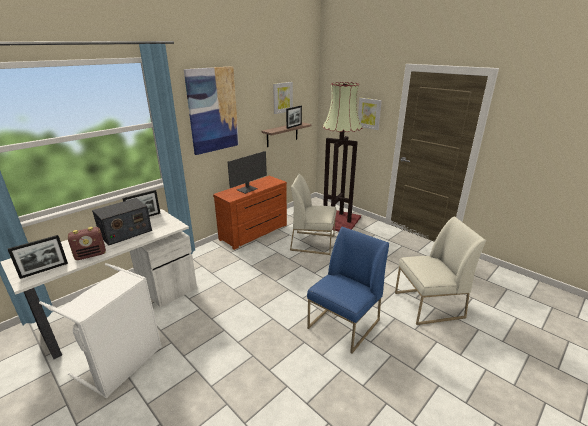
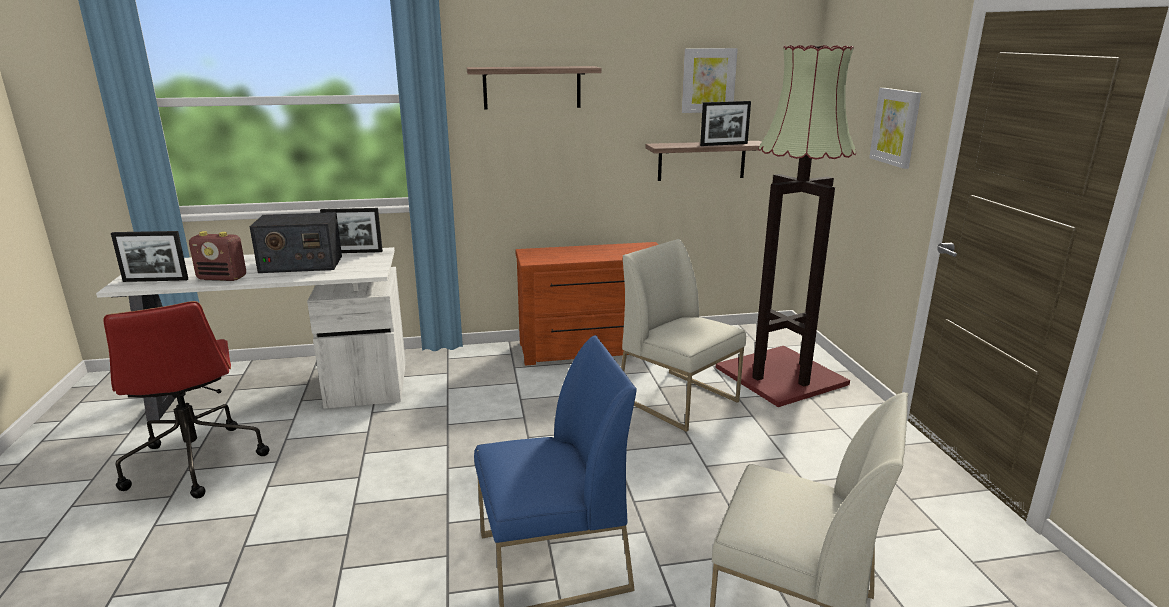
camera: 35 degrees right, 5 degrees down
(123, 364) = (195, 461): white laundry basket -> red office chair
(212, 110) = (532, 87): picture -> shelf
(247, 189) = (580, 254): monitor -> none

